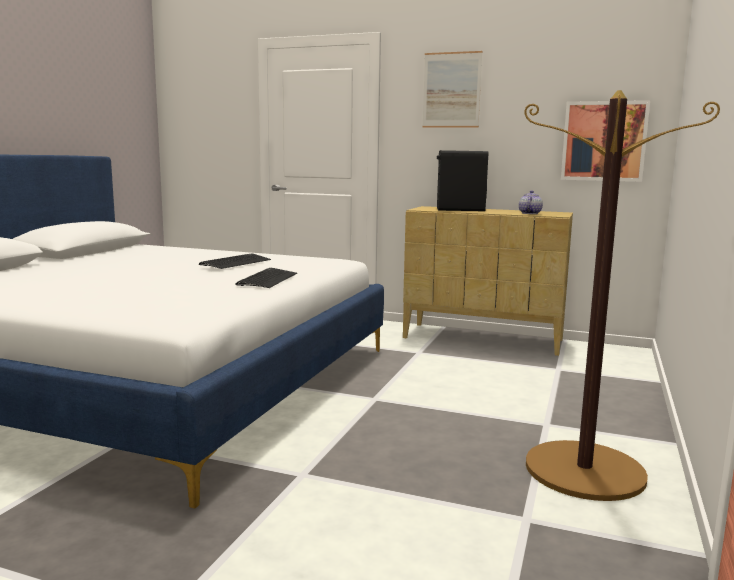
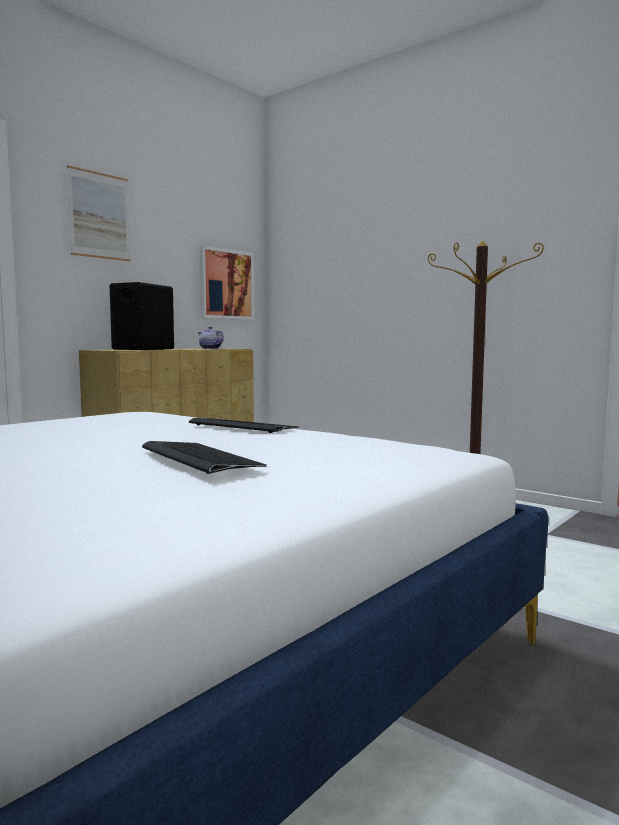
camera: 70 degrees left, 5 degrees down
(236, 263) = (95, 428): keyboard -> keyboard (199, 458)

